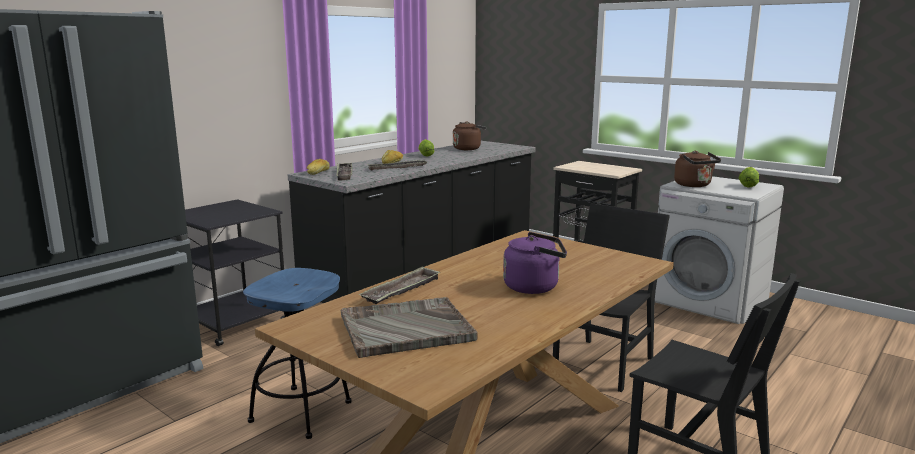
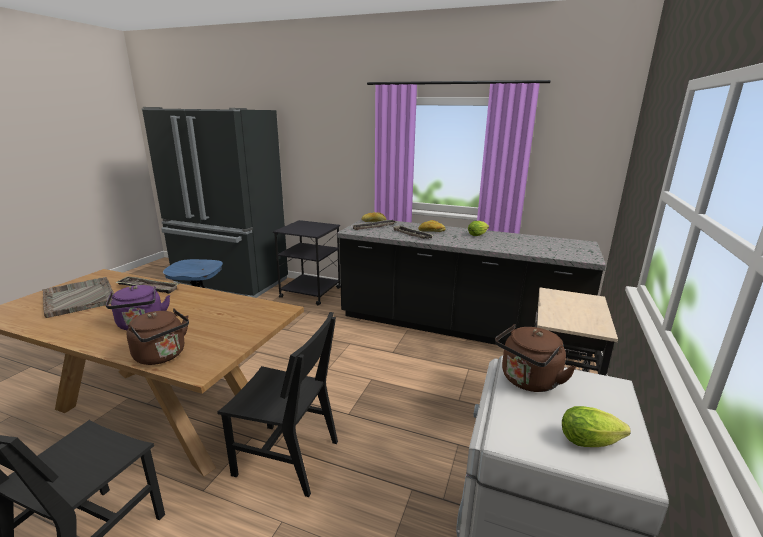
camera: 70 degrees right, 5 degrees up
(468, 148) = (537, 242): brown kettle -> brown kettle (162, 356)

